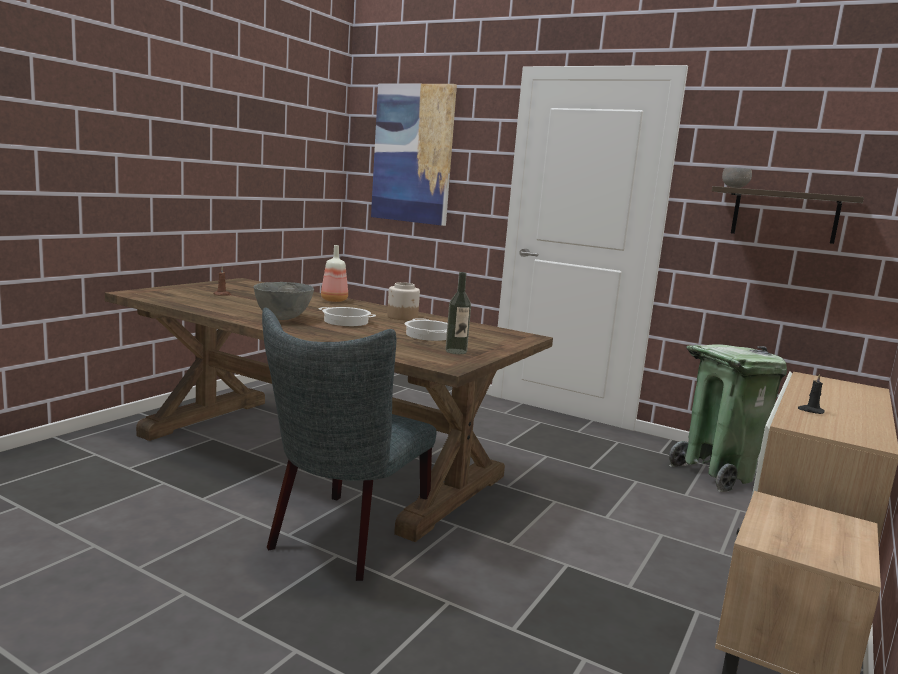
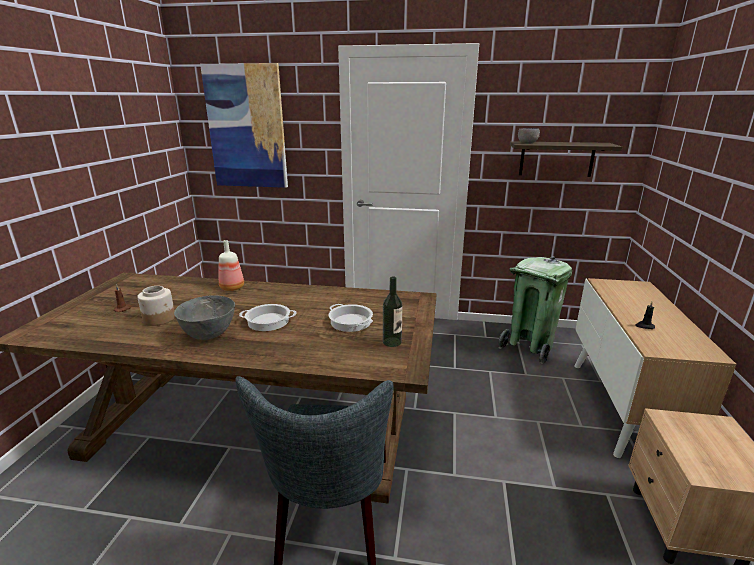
camera: 20 degrees left, 10 degrees up
(403, 317) = (308, 298): jar -> jar (160, 319)

